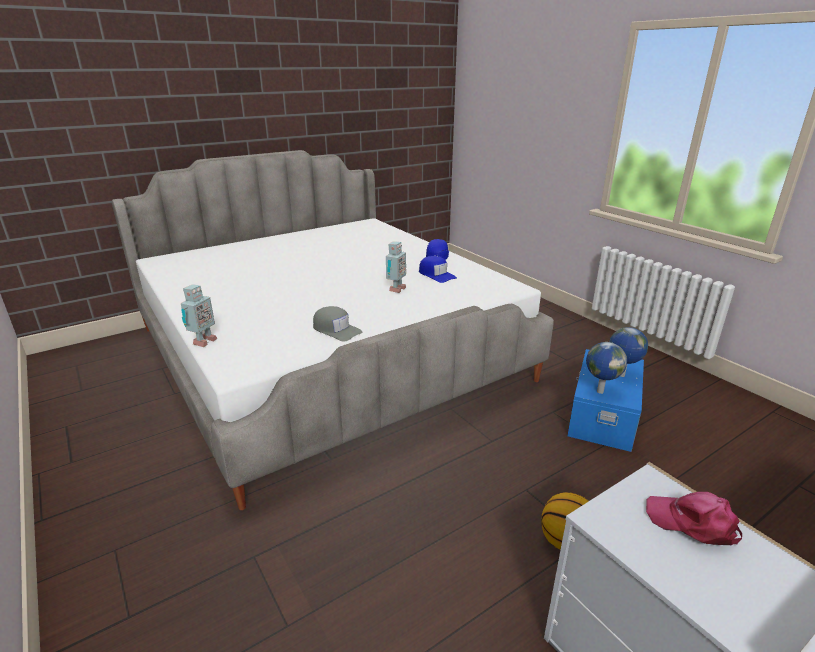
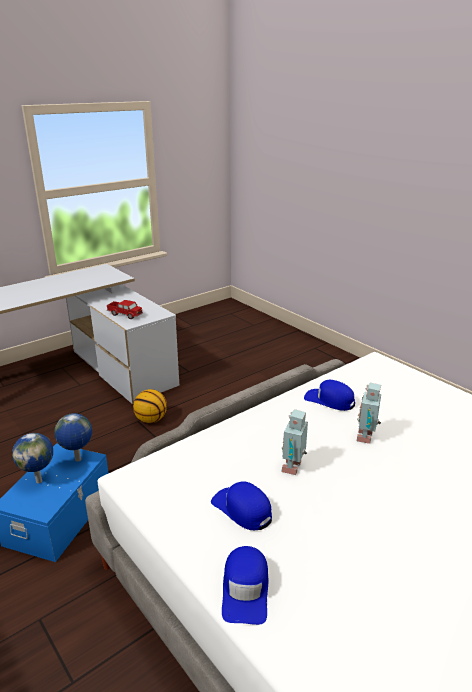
camera: 175 degrees right, 0 degrees up
(203, 342) = (433, 383): toy robot -> toy robot (366, 437)
(336, 330) = (329, 400): grey cap -> blue cap
(693, 522) = (125, 314): pink cap -> toy truck

